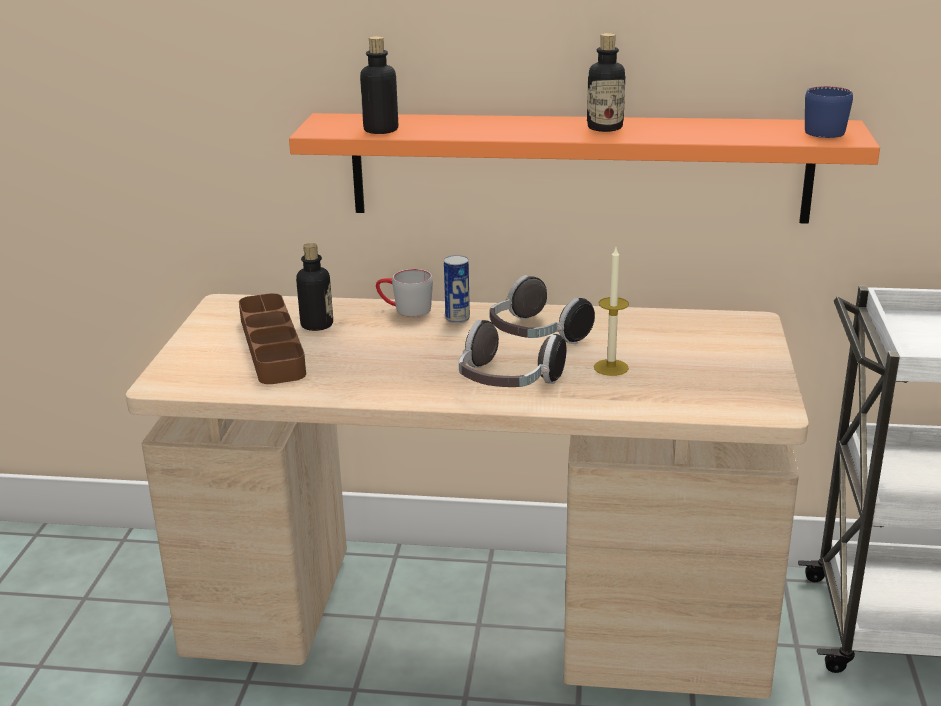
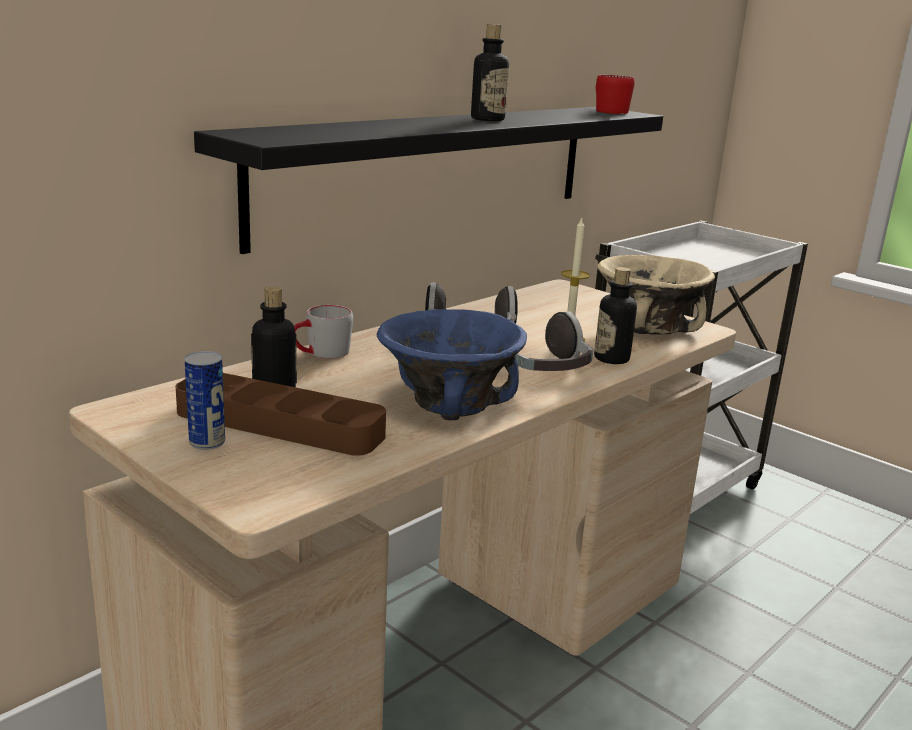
camera: 55 degrees left, 5 degrees down
(381, 130) = (328, 134): bottle -> bottle (611, 359)
(387, 377) = (450, 404): none -> blue bowl
(457, 318) = (382, 345): can -> can (207, 443)
(578, 167) = (434, 169): orange shelf -> black shelf
(719, 387) = (649, 327): none -> beige bowl
(827, 130) = (607, 111): blue mug -> red mug

